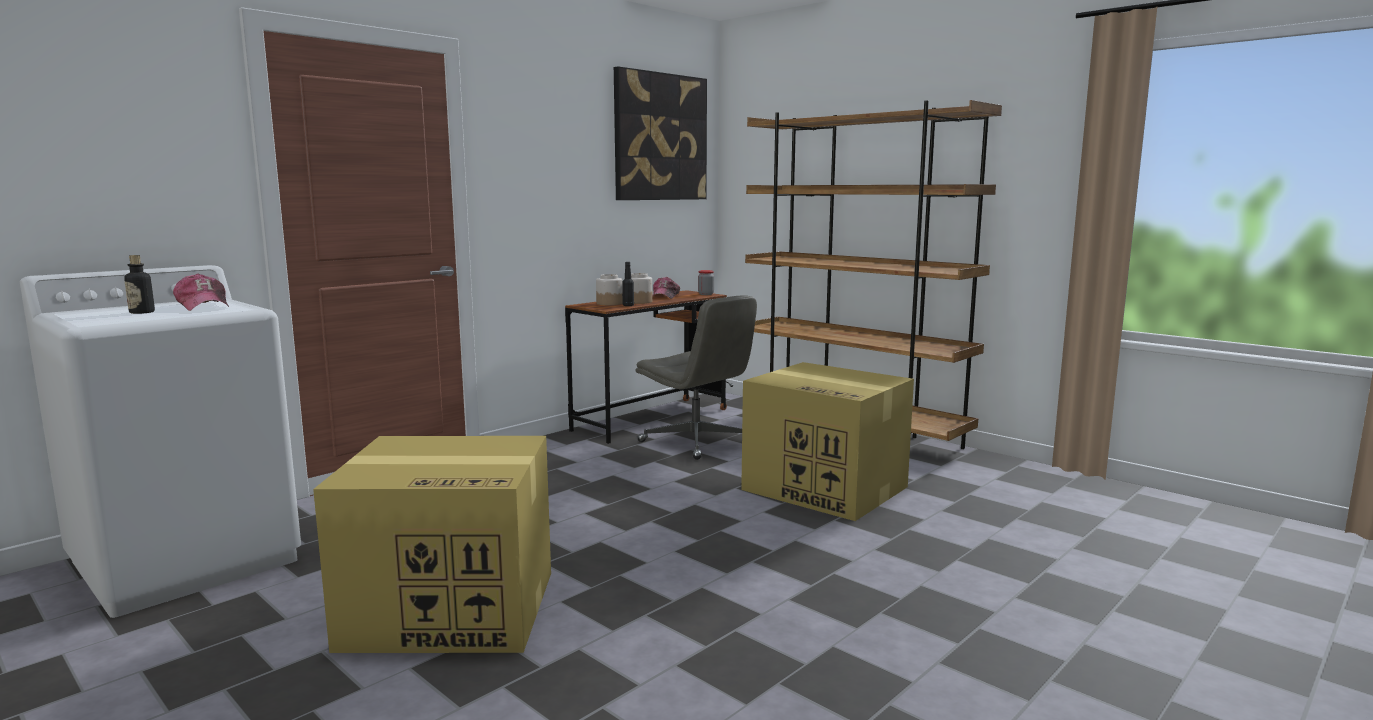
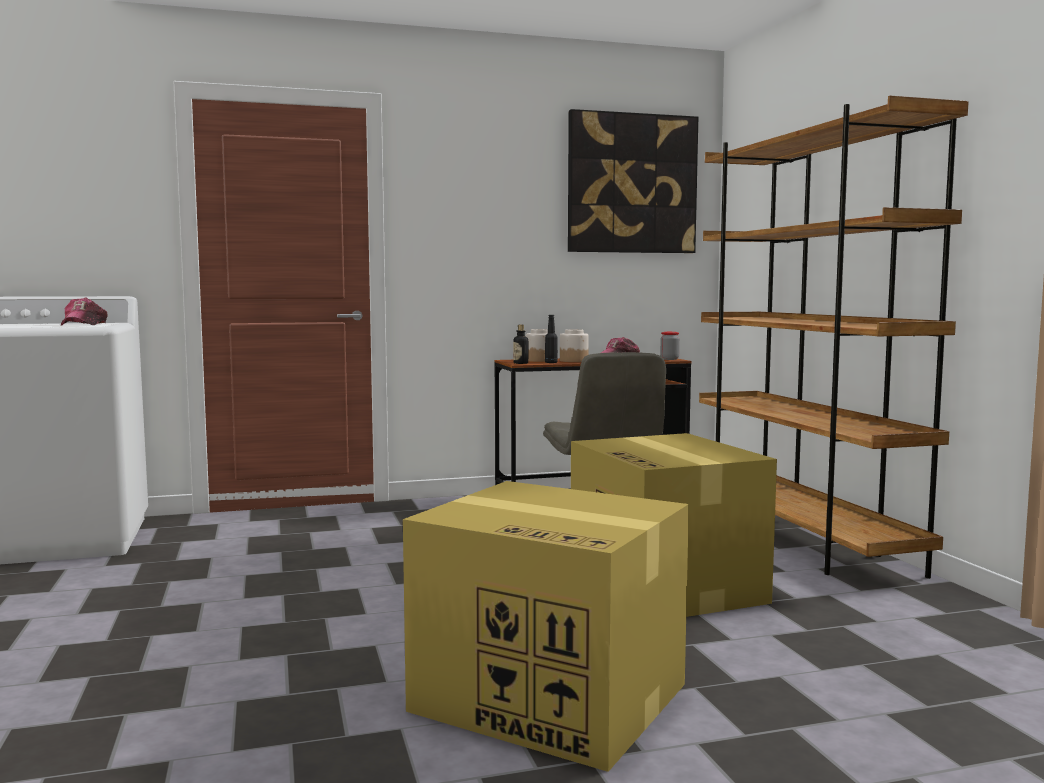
camera: 30 degrees right, 5 degrees down
(142, 312) = (32, 325): bottle -> bottle (520, 363)
(453, 609) = (159, 612): cardboard box -> cardboard box (553, 698)

